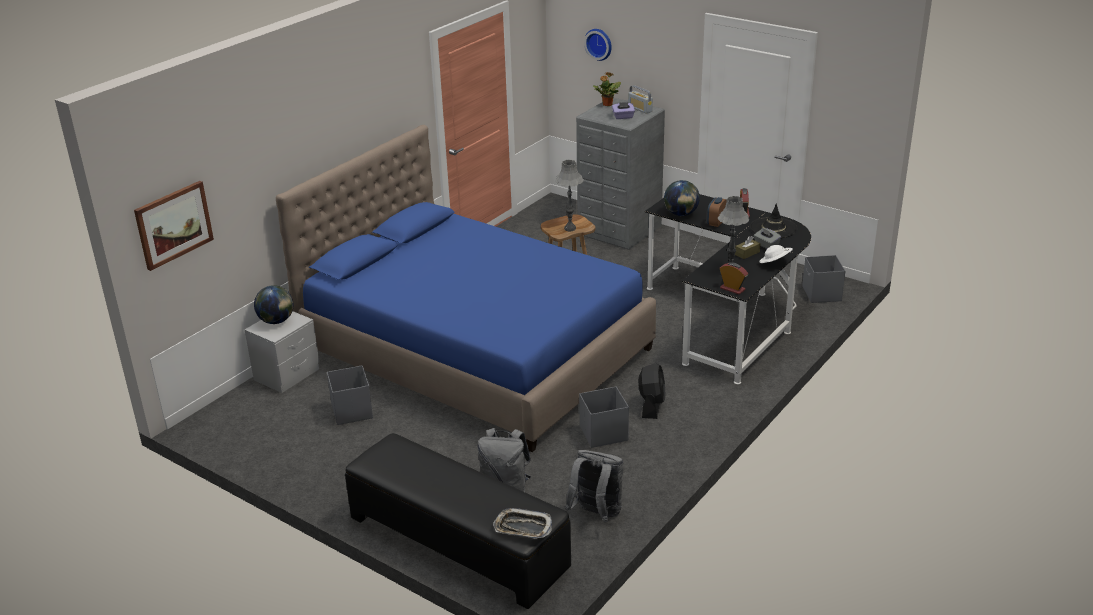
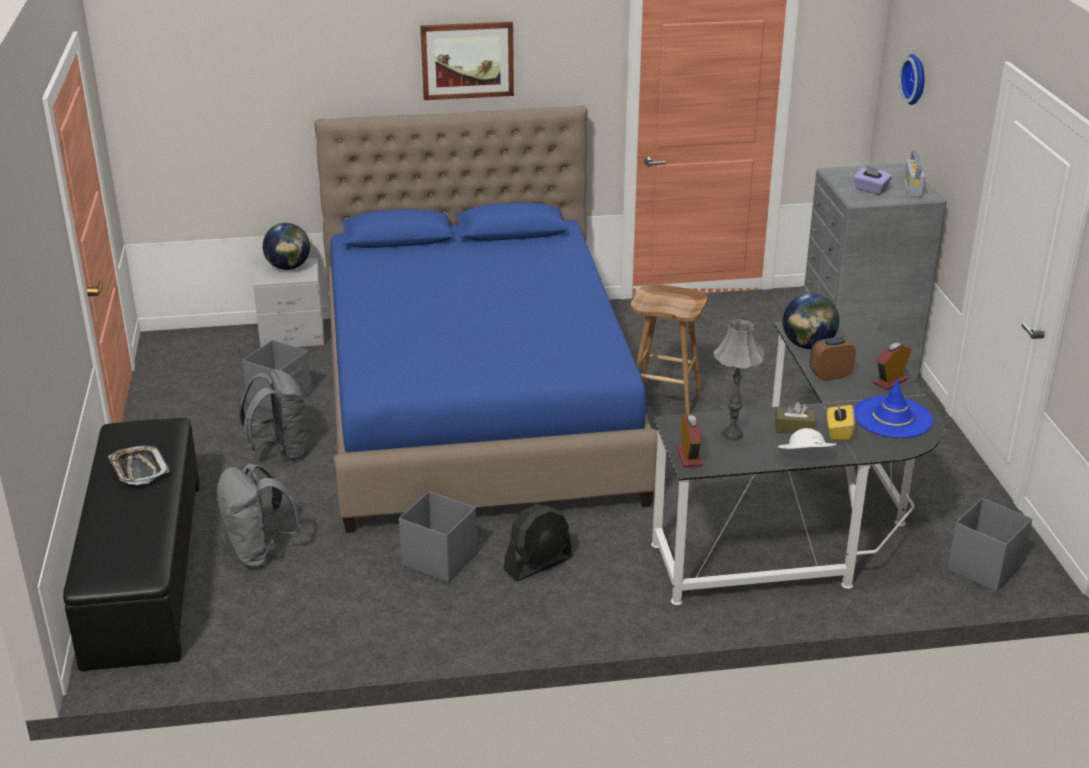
camera: 45 degrees right, 0 degrees up
(173, 224) = (170, 106): picture -> picture (467, 60)
(522, 527) = (104, 571): tray -> tray (139, 469)
(570, 228) = (667, 304): grey table lamp -> none
(596, 514) = (287, 632): grey backpack -> grey backpack (280, 451)
(607, 104) = (882, 169): potted plant -> none
(766, 245) = (838, 432): grey tissue box -> yellow tissue box
(773, 228) = (892, 418): black hat -> blue hat

